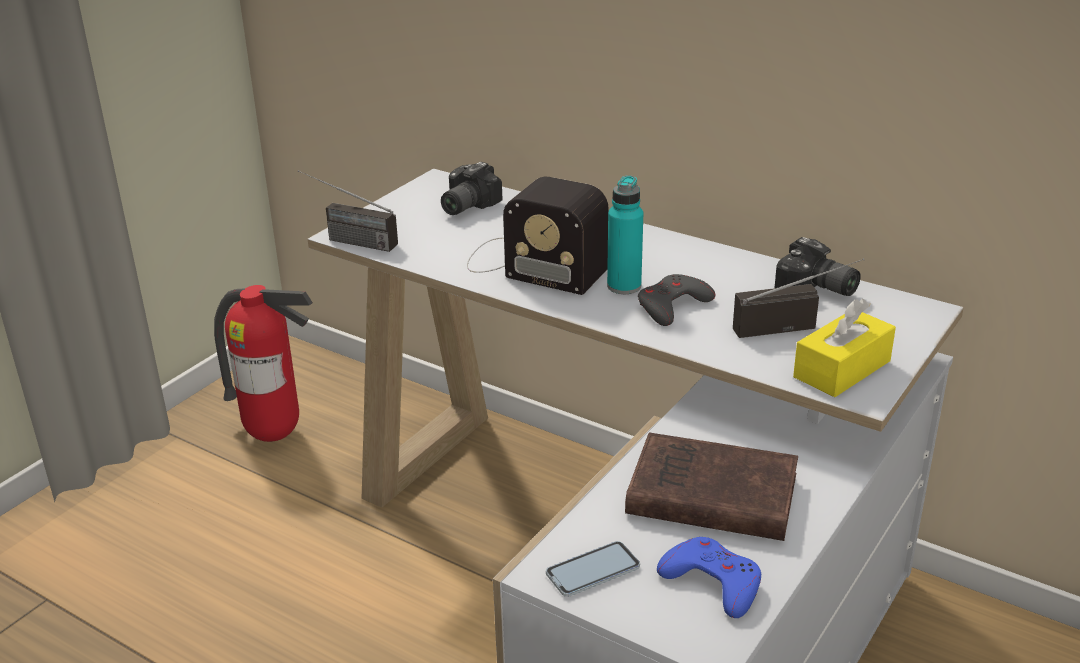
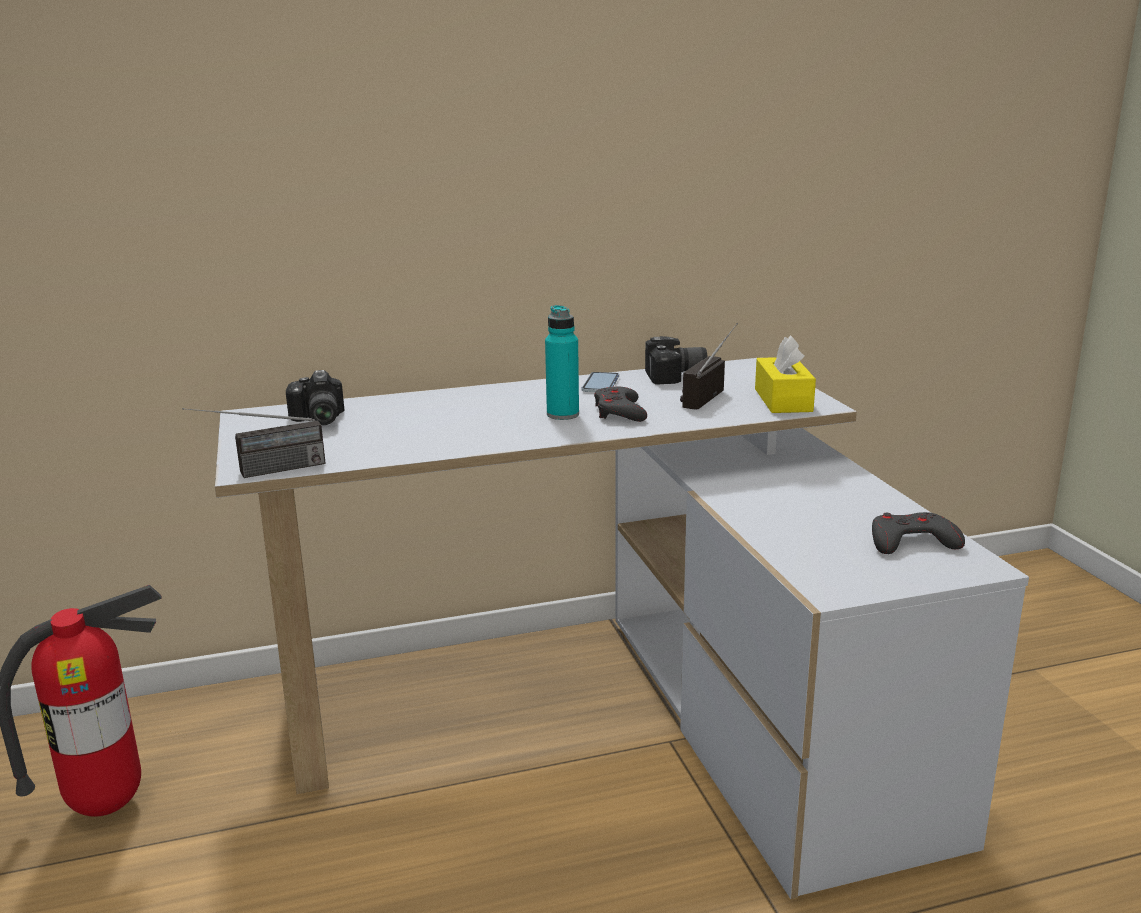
camera: 50 degrees left, 10 degrees down
(531, 264) = (465, 428): radio -> none
(593, 571) = (850, 574): phone -> phone (600, 384)
(707, 495) = (809, 509): brown book -> none
(712, 582) = (911, 542): blue game controller -> grey game controller

